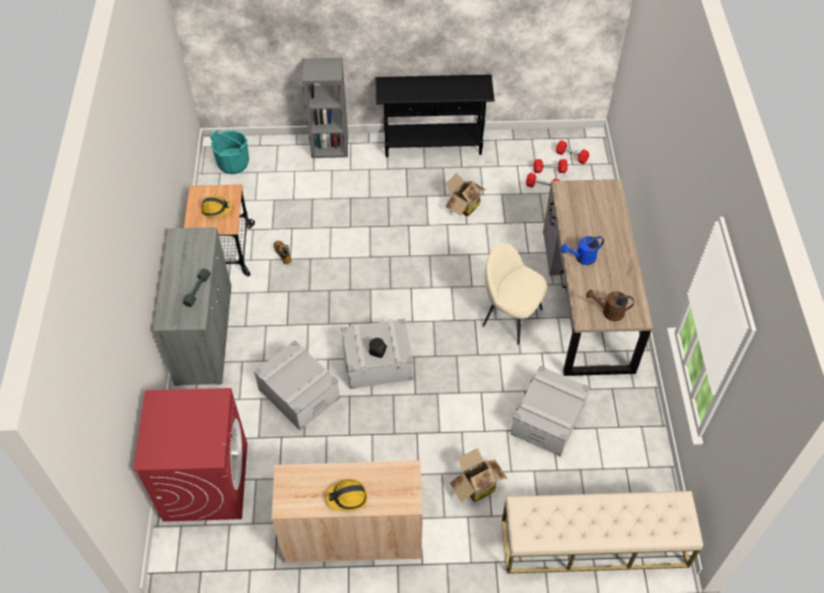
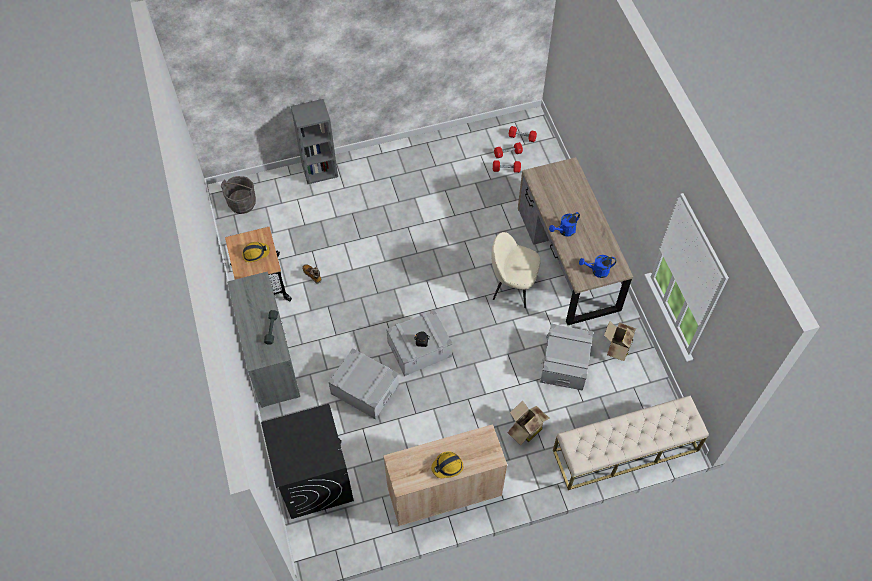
camera: 15 degrees left, 5 degrees up
(205, 481) = (314, 478): red washing machine -> black washing machine
(233, 163) = (242, 203): turquoise bucket -> grey bucket
(433, 145) = (406, 151): black console table -> none
(463, 206) = (447, 200): cardboard box -> cardboard box (617, 347)
(609, 312) = (597, 271): brown watering can -> blue watering can

